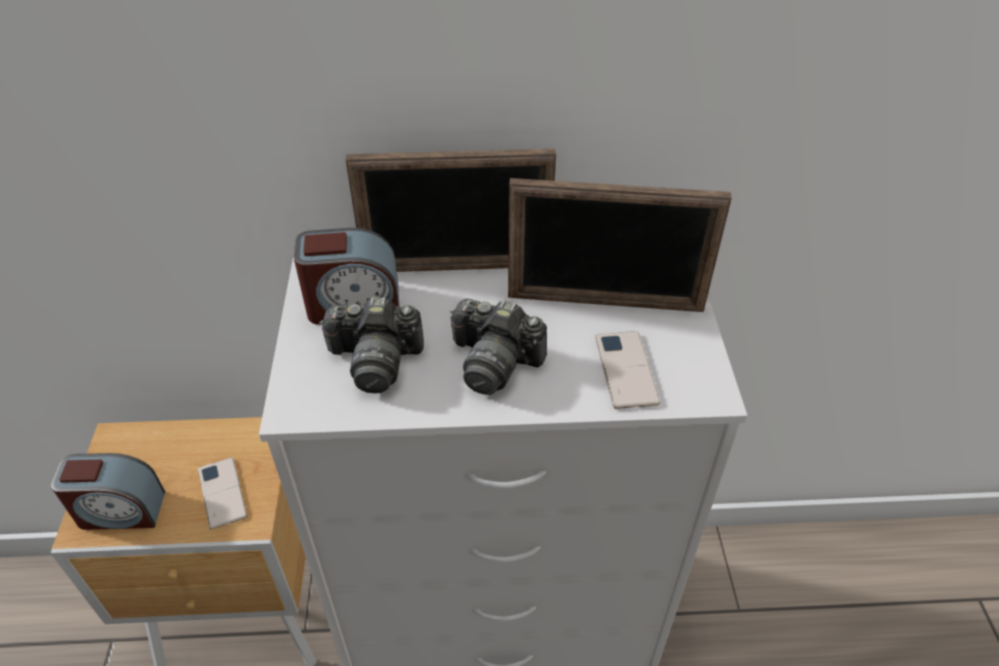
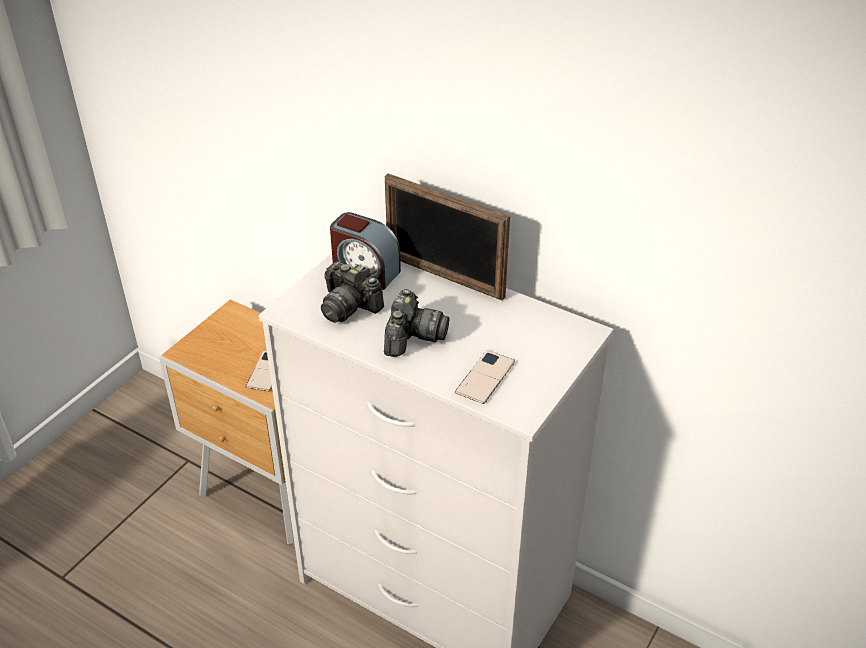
camera: 35 degrees right, 5 degrees down
(120, 511) = (207, 353): alarm clock -> none
(494, 362) = (412, 337): camera -> camera turned 135 degrees counterclockwise
(605, 303) = (514, 336): picture frame -> none

